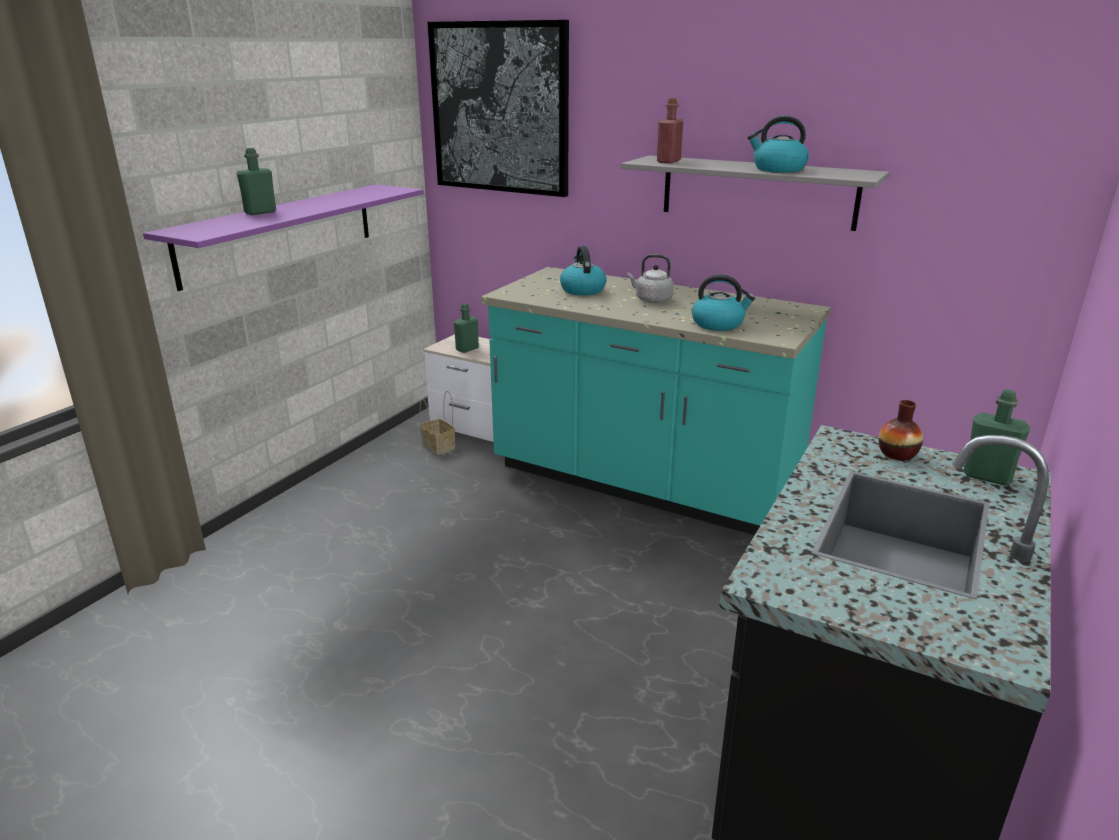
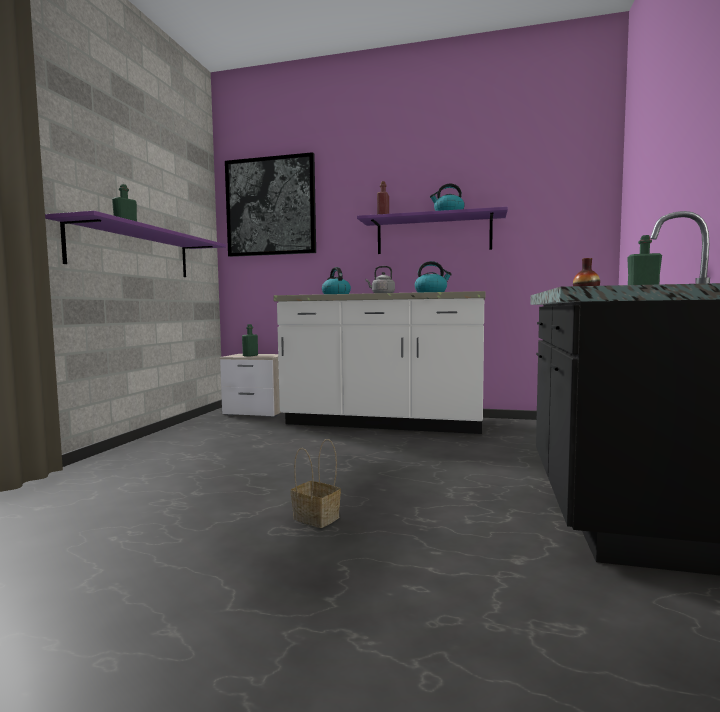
camera: 15 degrees left, 20 degrees down
(439, 446) = (234, 421): basket -> basket (318, 518)
(642, 484) = (383, 423): turquoise counter -> white counter
(757, 192) = (433, 235): grey shelf -> purple shelf

